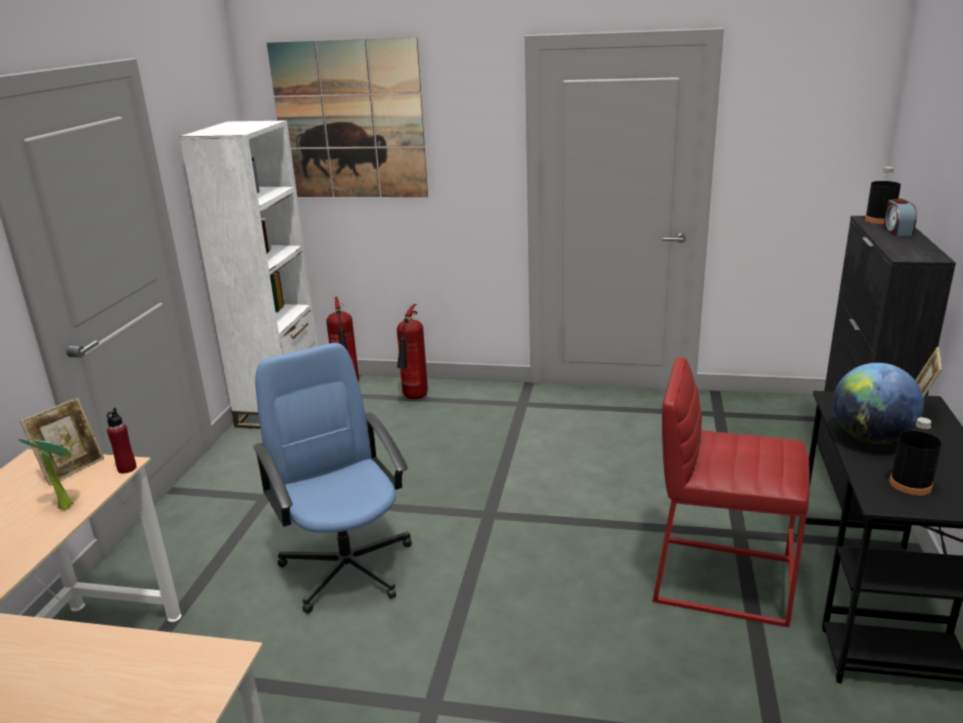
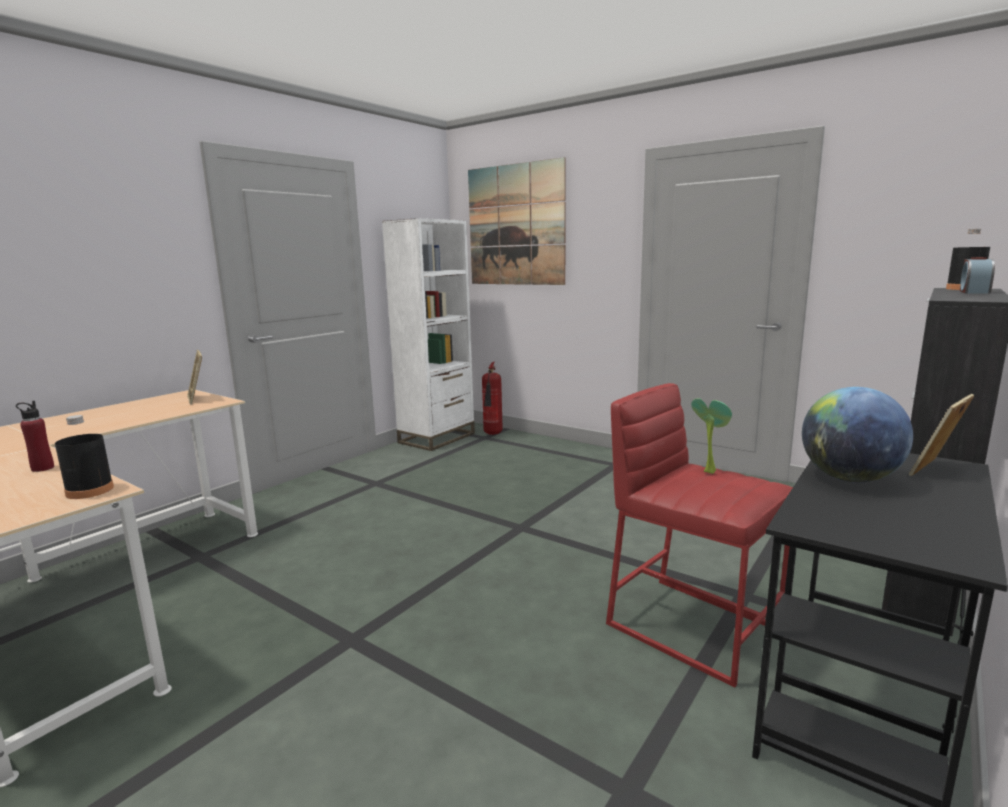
camera: 25 degrees right, 10 degrees down
(65, 505) = (166, 411): potted plant -> potted plant (708, 471)
(72, 469) = (198, 399): picture frame -> picture frame turned 90 degrees clockwise
(127, 468) = (224, 403): red bottle -> red bottle (42, 468)
(347, 566) = (386, 534): blue office chair -> none
(414, 398) = (534, 447): fire extinguisher -> none
(910, 484) = (856, 518): black bottle -> black bottle (90, 491)

